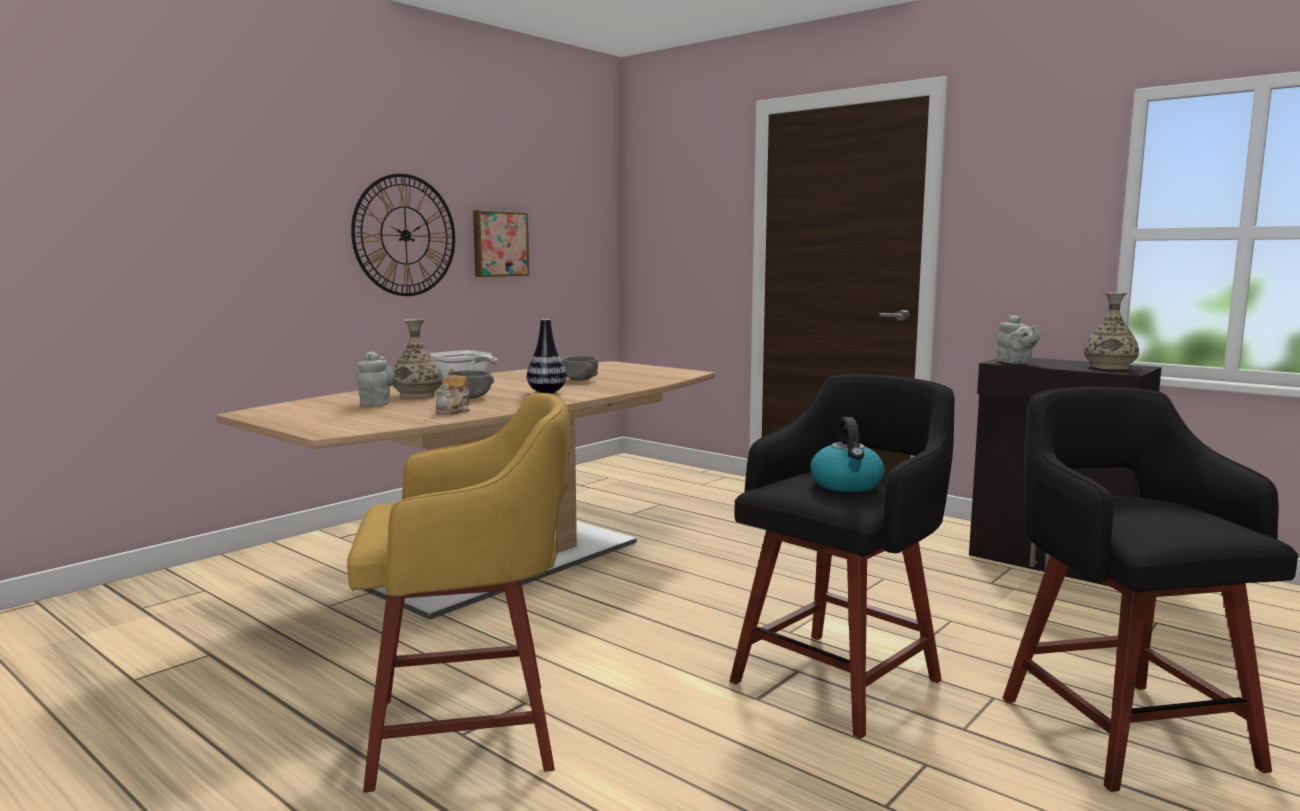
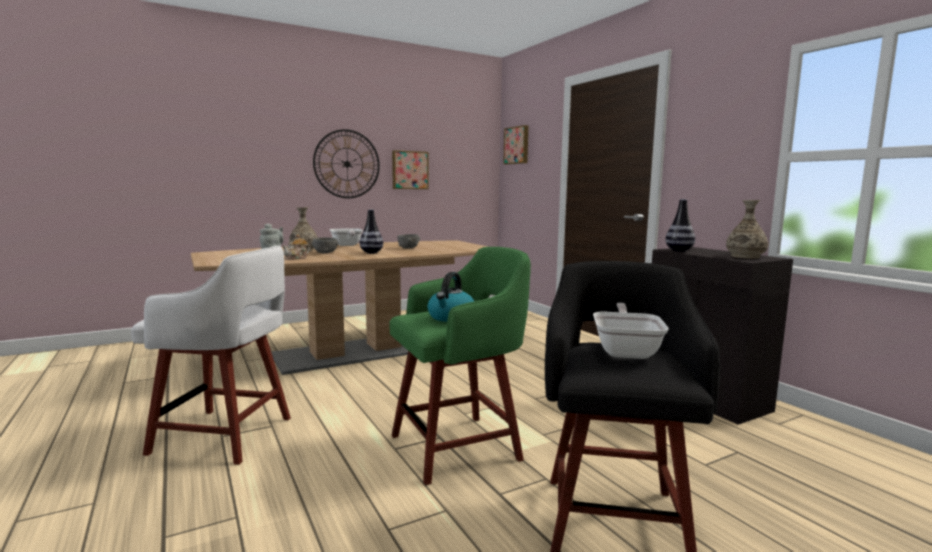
camera: 20 degrees right, 0 degrees up
(470, 733) = (226, 436): yellow stool -> white stool
(661, 202) = (517, 145): none -> picture
(841, 679) = (459, 447): black stool -> green stool
(1015, 363) = (679, 250): grey teapot -> vase
(1139, 504) = (626, 350): none -> frying pan

